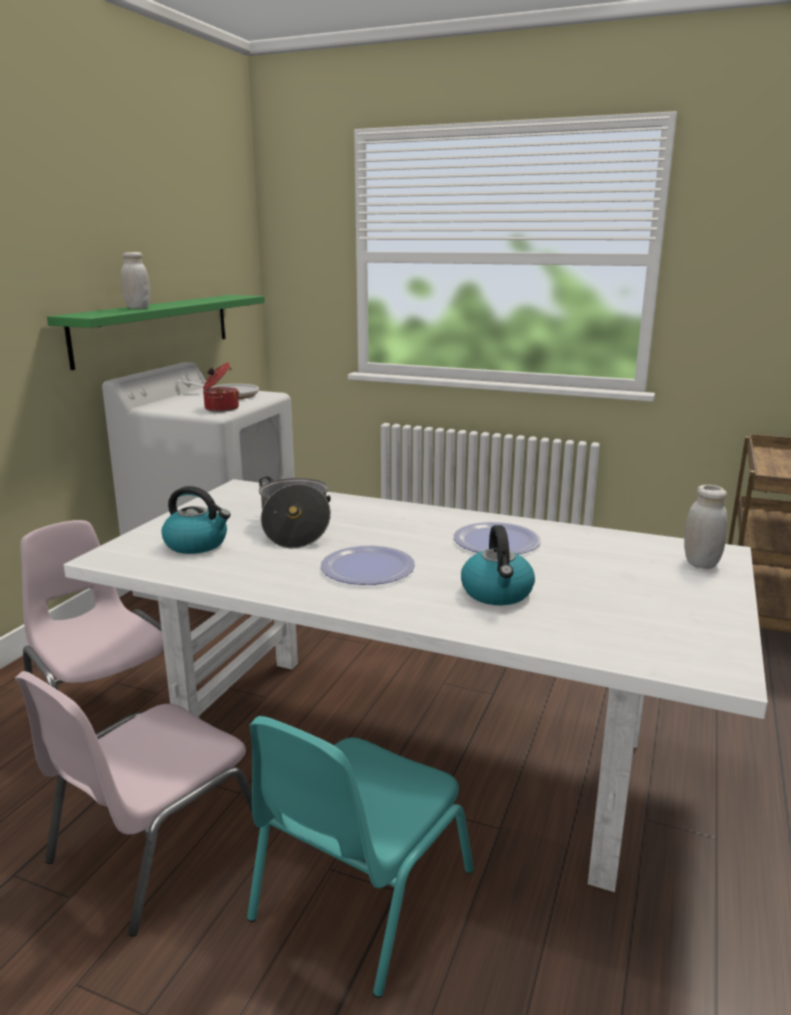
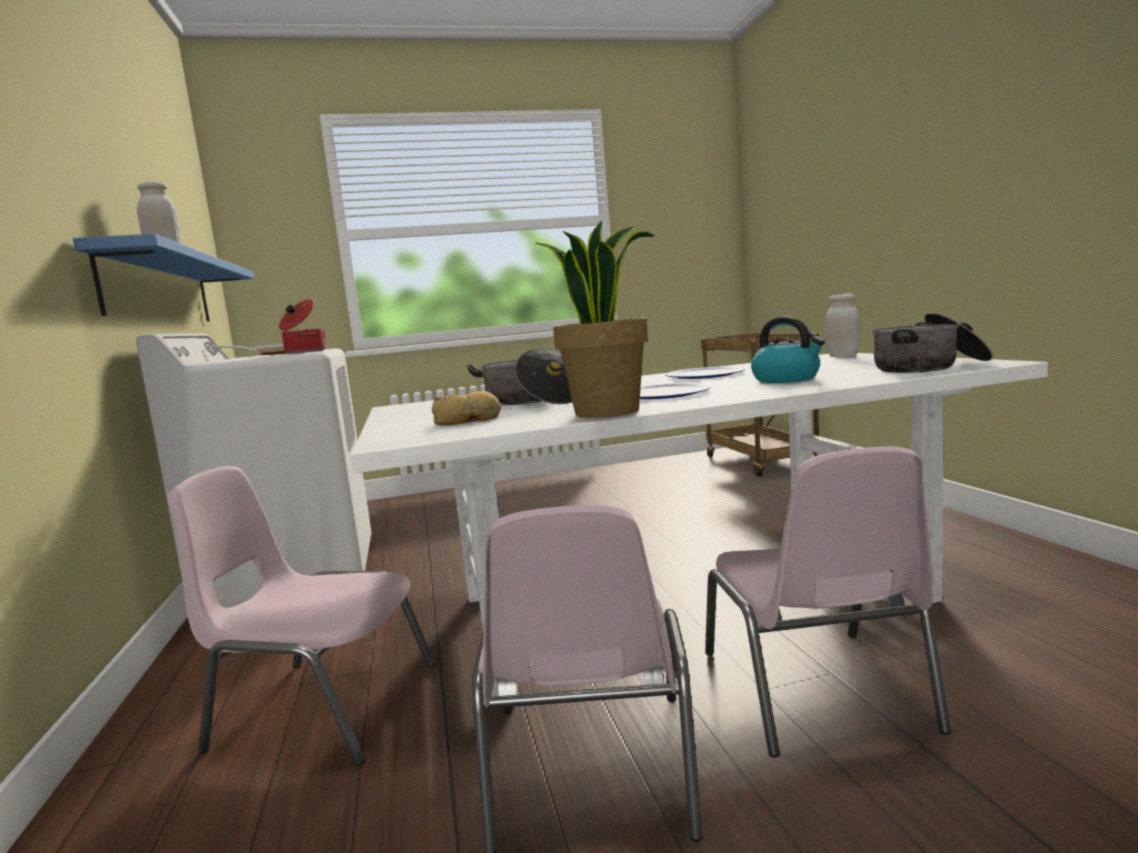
camera: 35 degrees left, 10 degrees down
(155, 328) = (160, 290): green shelf -> blue shelf
(197, 544) = (468, 420): kettle -> bread
(264, 581) = (607, 411): none -> potted plant
(358, 895) = (816, 691): turquoise chair -> pink chair
(652, 641) = (930, 367): none -> cooking pot

